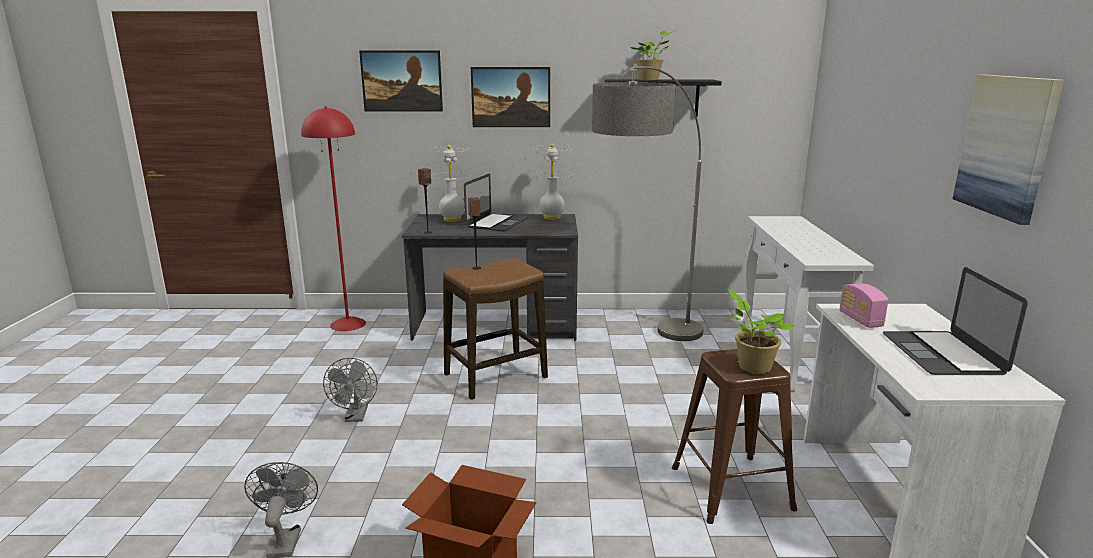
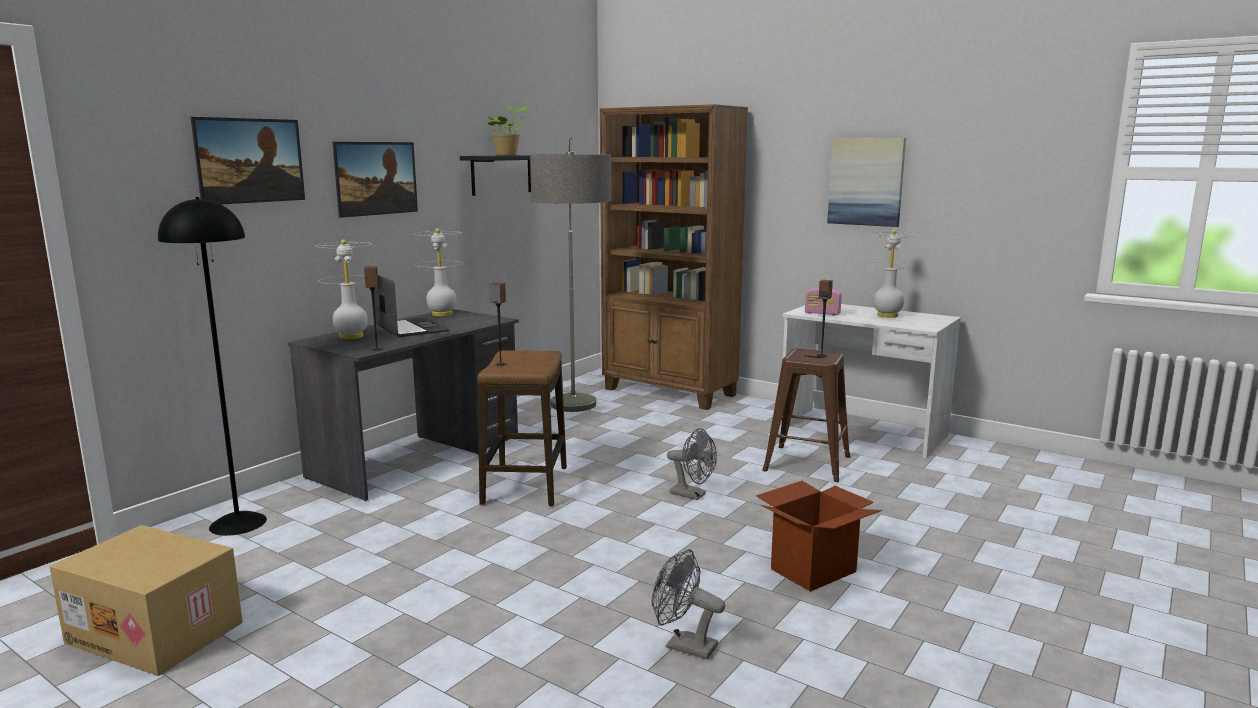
camera: 55 degrees left, 5 degrees down
(216, 362) = (158, 632): none -> cardboard box
(348, 324) = (237, 523): red floor lamp -> black floor lamp
(356, 417) = (495, 566): grey fan -> grey fan (693, 495)
(752, 366) = (821, 355): potted plant -> speaker
(789, 356) = (670, 392): white console table -> brown bookcase
(942, 353) = (887, 315): laptop -> white table lamp

